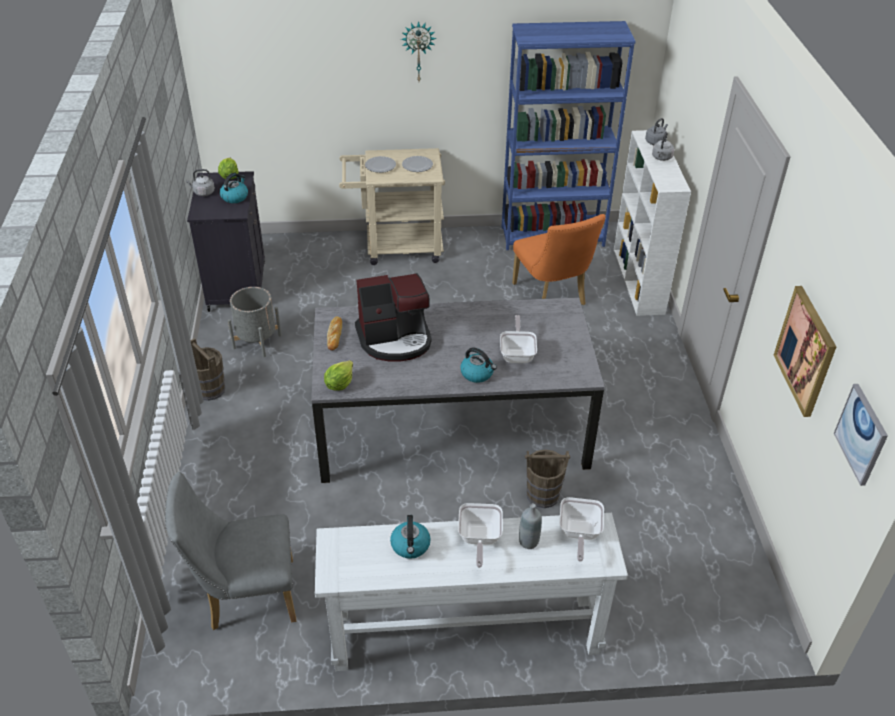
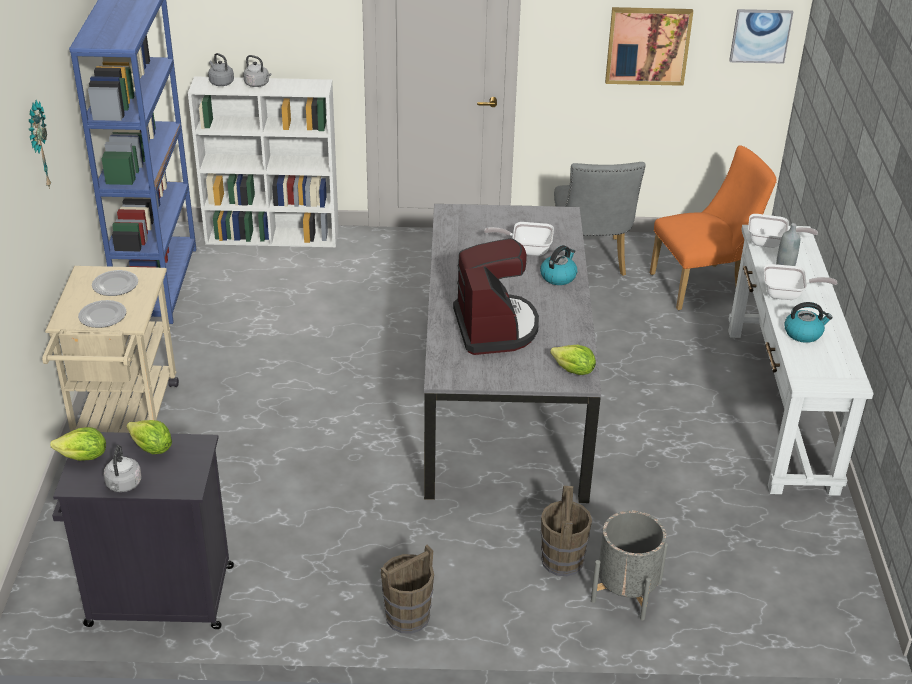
camera: 85 degrees left, 5 degrees down
(235, 197) = (152, 449): kettle -> lettuce
(245, 596) = (760, 565): grey chair -> grey chair (590, 261)
(257, 341) = (308, 568): grey planter -> grey planter (626, 592)
(335, 335) = (483, 373): bread -> none
(542, 495) = (605, 342): brown bucket -> brown bucket (562, 561)
(552, 297) = (285, 299): orange chair -> orange chair (703, 285)

